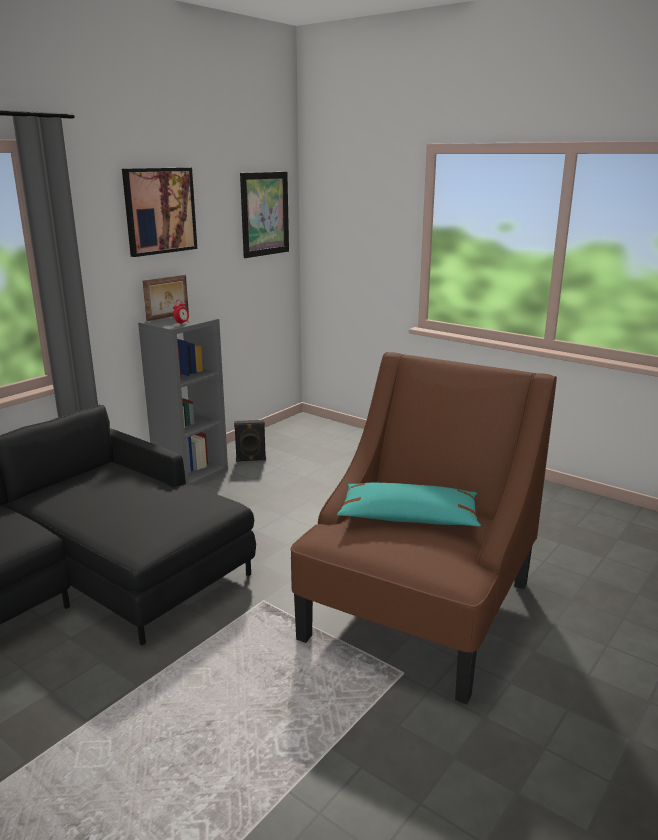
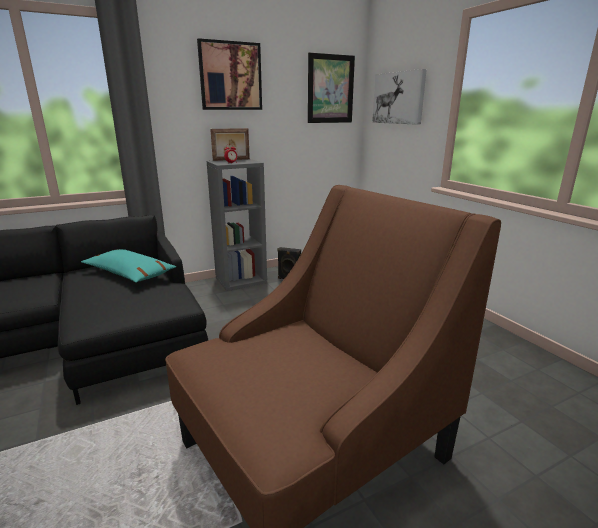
camera: 25 degrees right, 0 degrees up
(351, 225) = (398, 98): none -> picture
(408, 517) = (293, 353): turquoise pillow -> turquoise pillow (129, 274)

